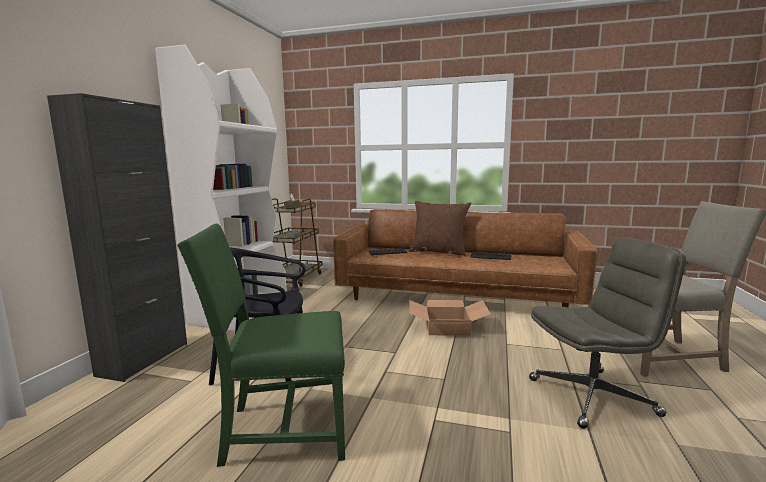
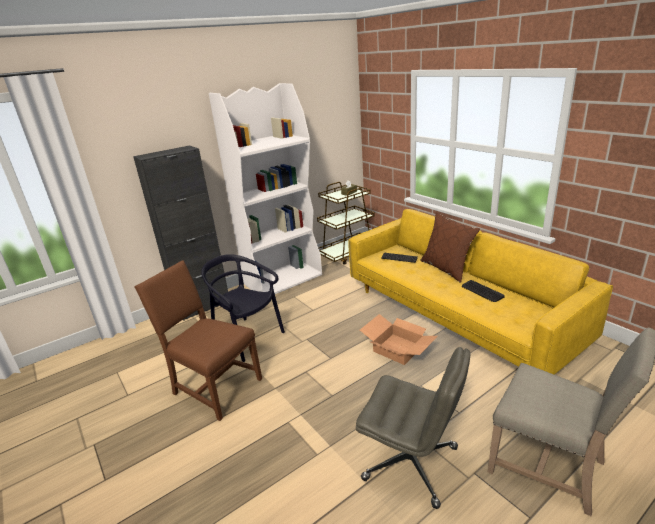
camera: 40 degrees right, 15 degrees up
(282, 429) = (214, 387): green chair -> brown chair
(457, 295) = (457, 314): brown sofa -> yellow sofa

